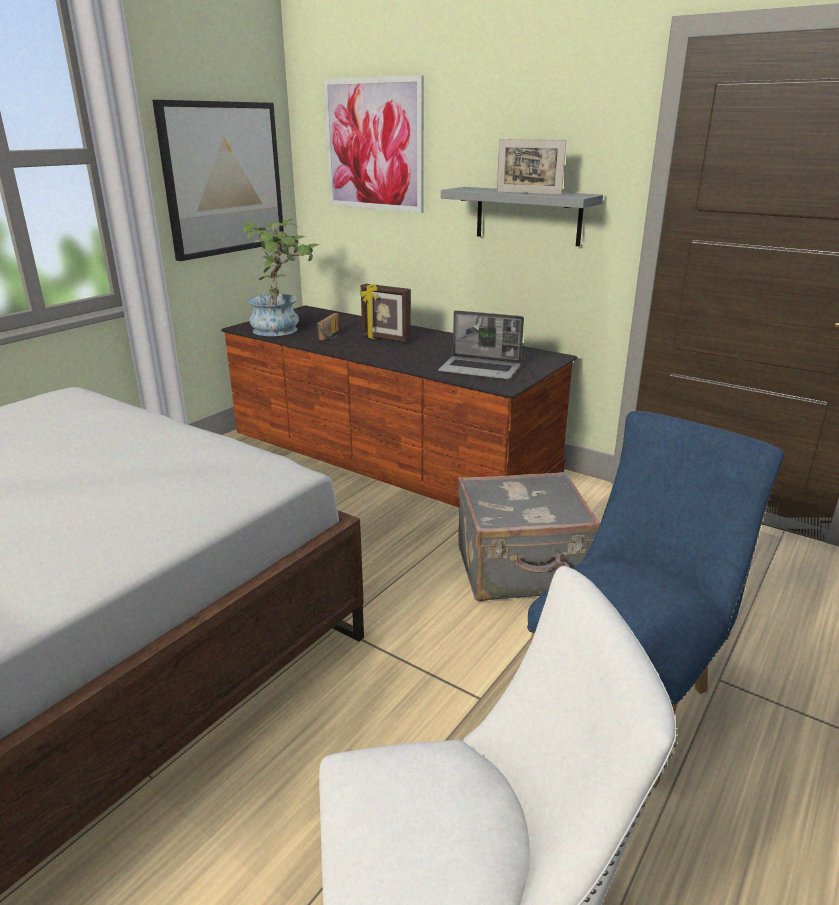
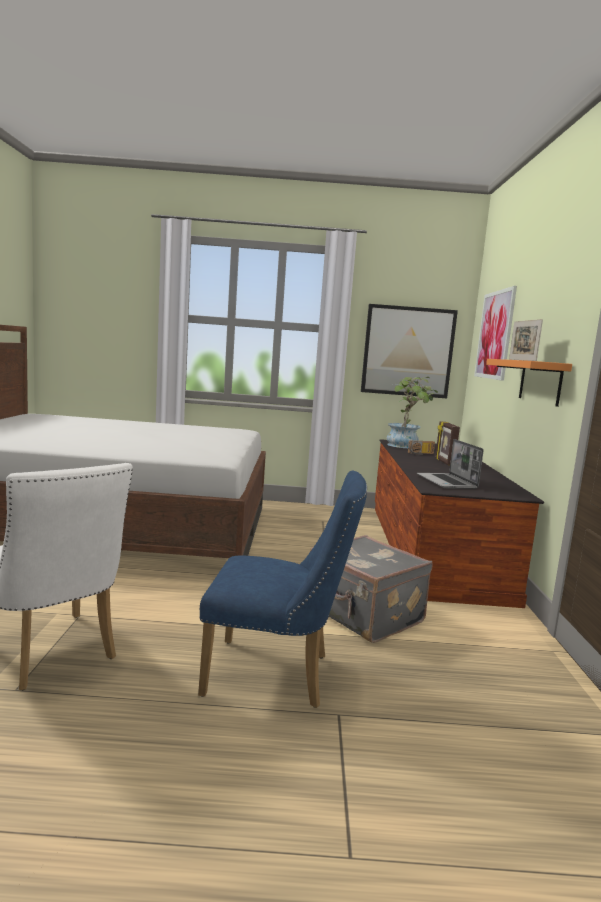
camera: 55 degrees right, 15 degrees down
(528, 216) = (540, 382): grey shelf -> orange shelf

